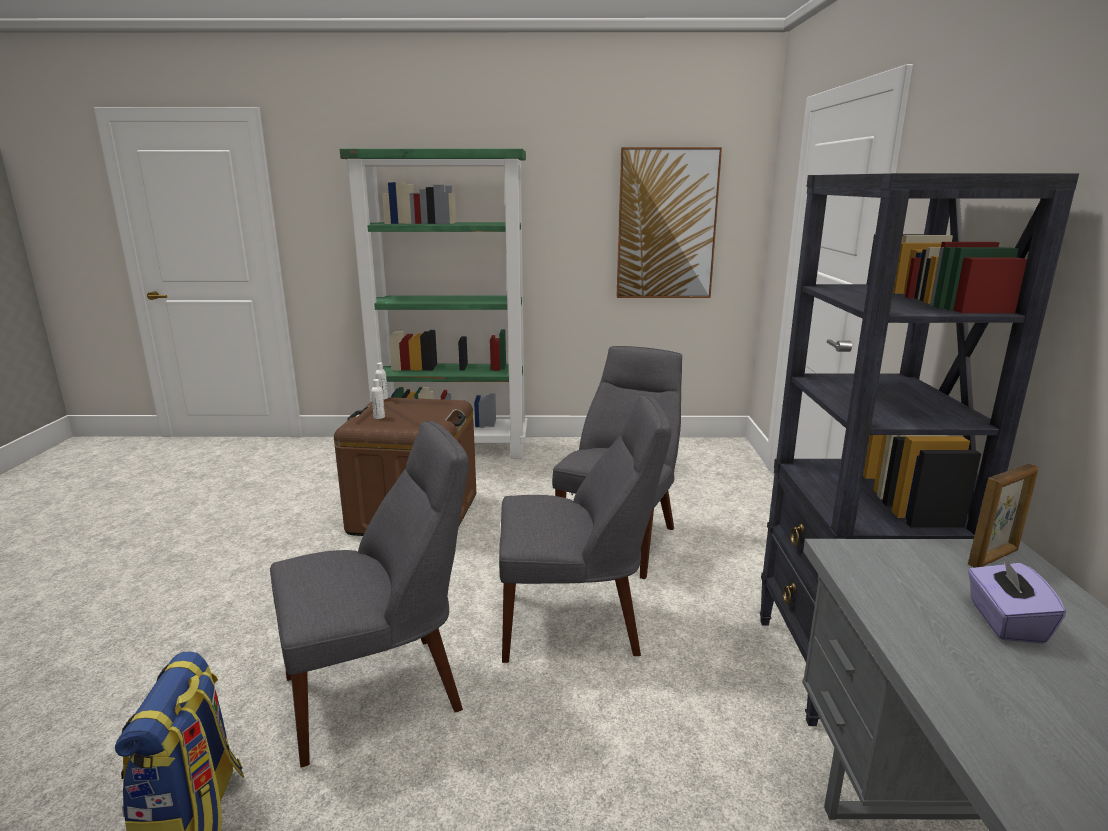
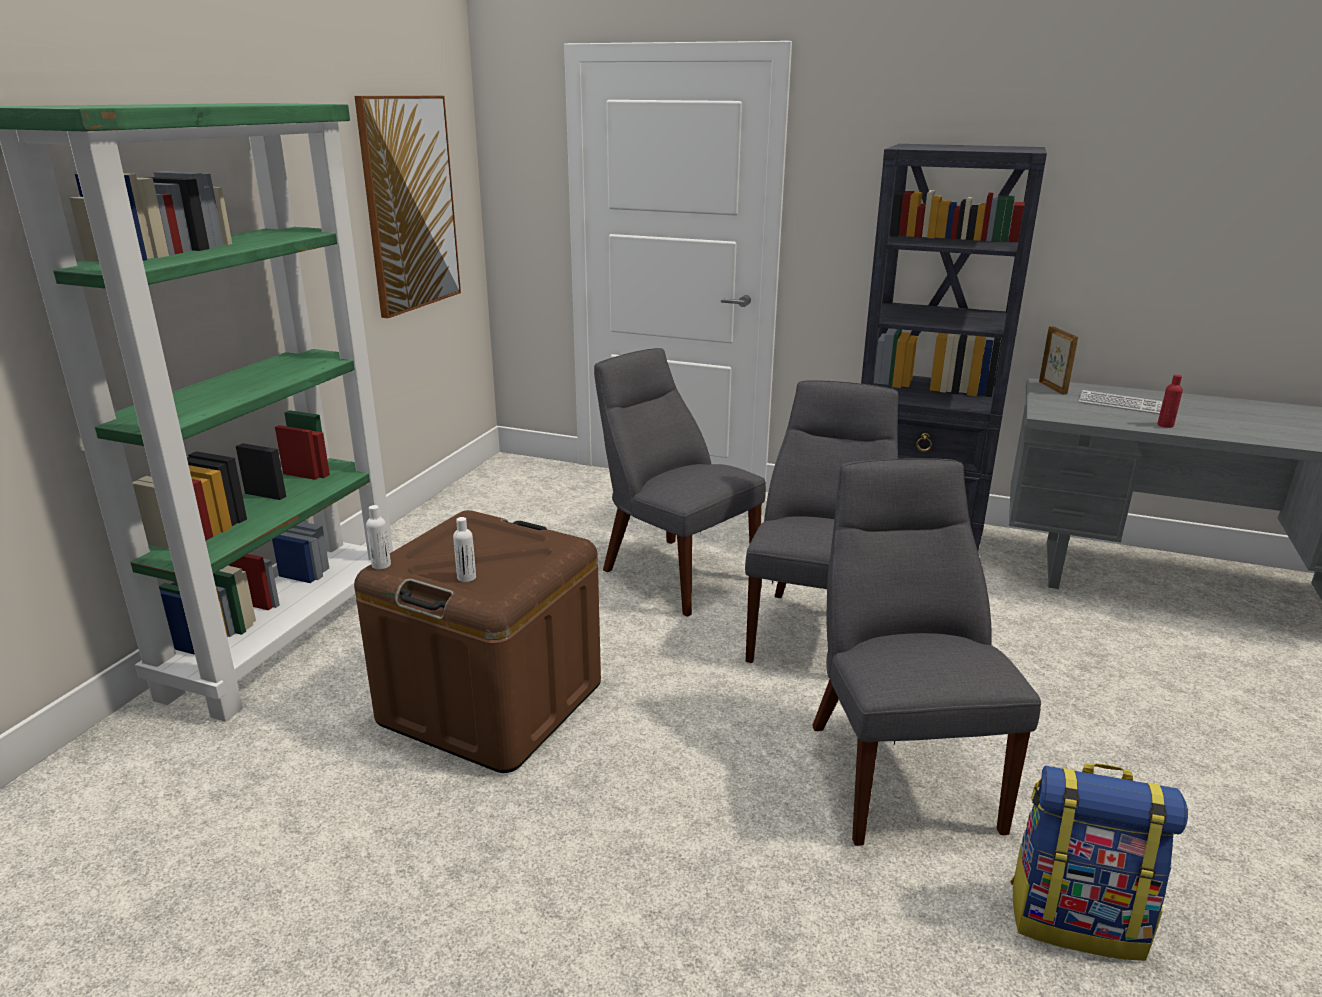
camera: 70 degrees left, 5 degrees up
(936, 656) = (1165, 425): none -> red bottle
(1005, 621) = (1126, 405): purple tissue box -> keyboard

